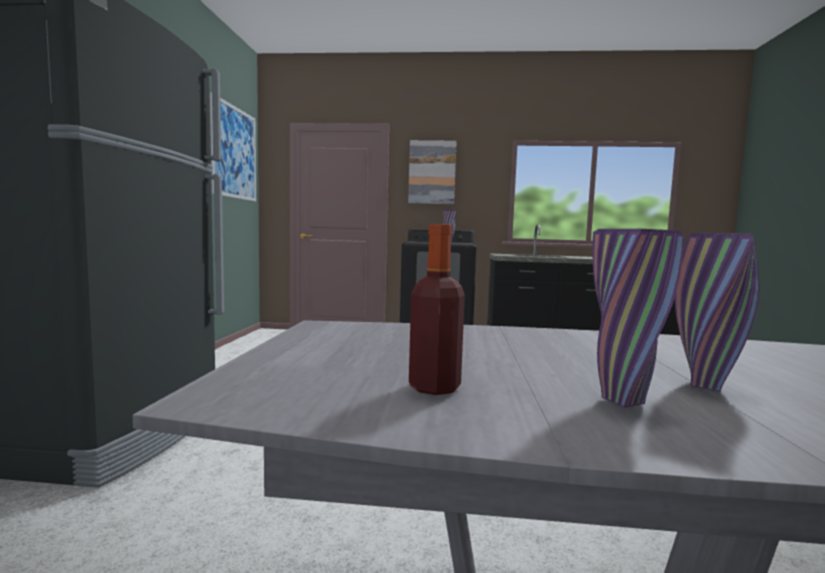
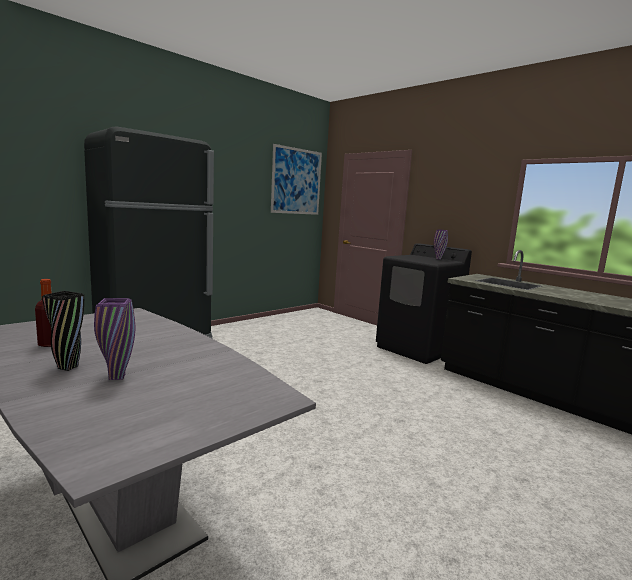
camera: 40 degrees right, 5 degrees up
(432, 172) = (442, 193): picture -> none
(622, 400) = (68, 367): purple vase -> black vase

